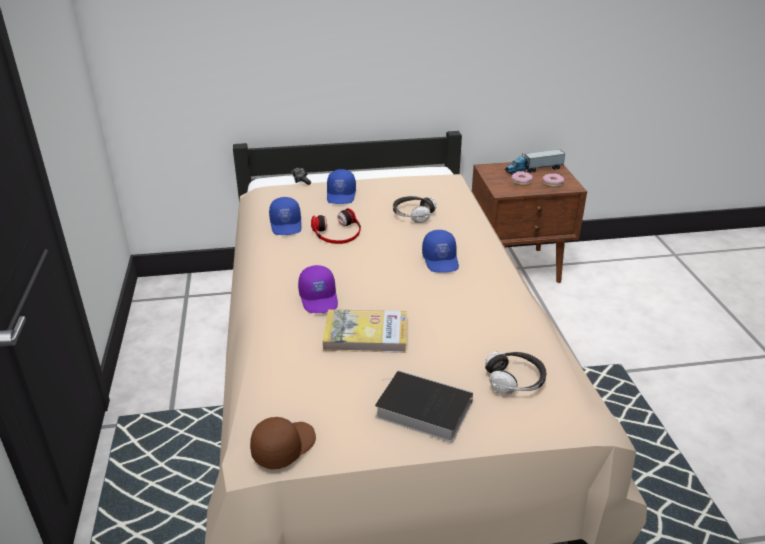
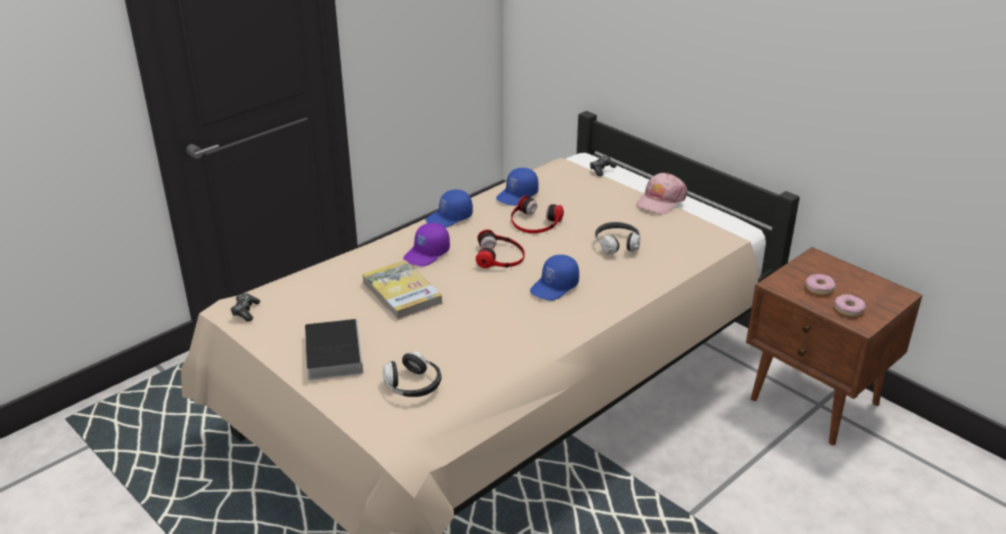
camera: 55 degrees right, 0 degrees up
(283, 447) = (245, 311): brown cap -> game controller
(341, 195) = (602, 198): blue cap -> blue cap (449, 218)
(368, 266) = (500, 256): none -> headphones
(377, 178) = (660, 201): none -> pink cap
(534, 169) = (864, 287): toy truck -> none

